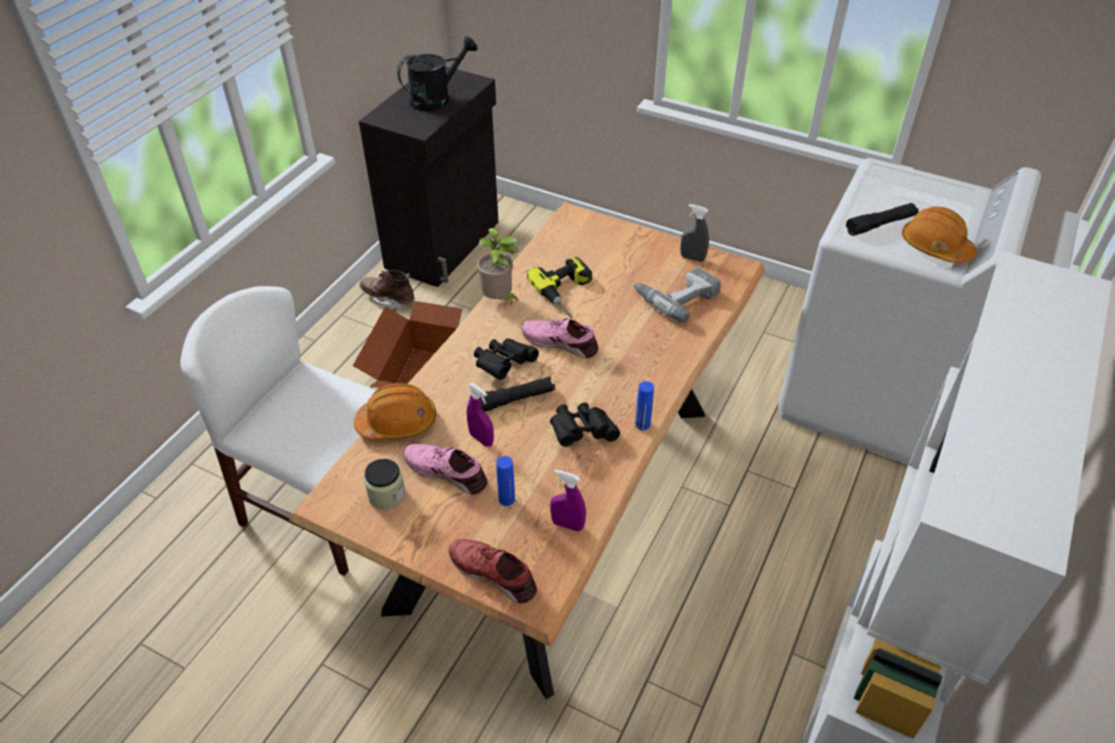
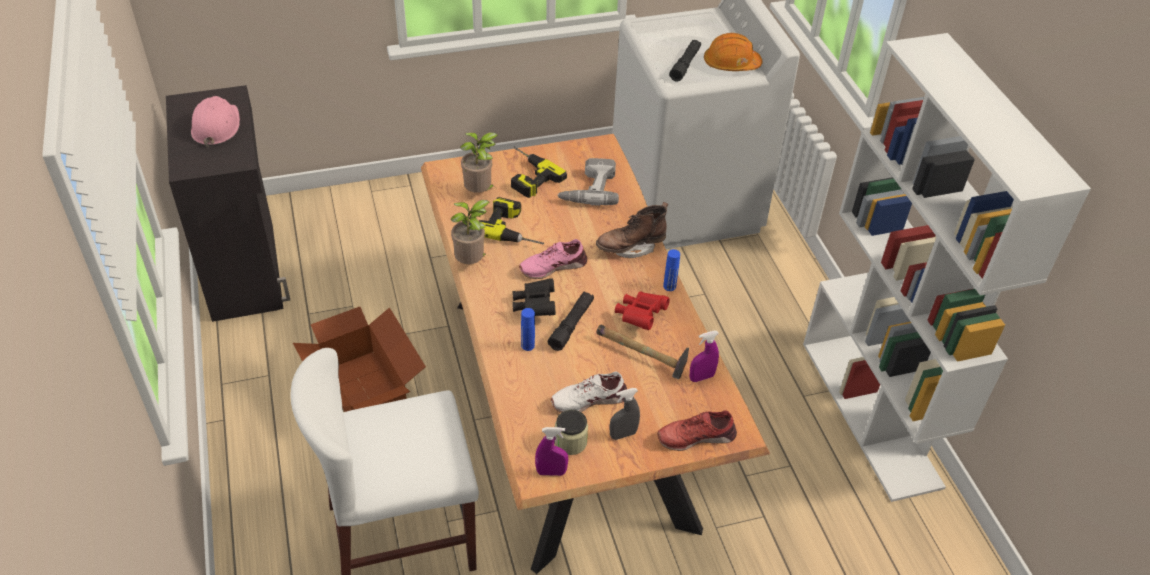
camera: 45 degrees left, 0 degrees up
(388, 298) = (249, 344): brown boot -> brown boot (630, 247)
(397, 422) = (513, 392): orange hard hat -> none
(436, 98) = (216, 126): black watering can -> pink hard hat
(447, 471) = (589, 399): pink shoe -> white shoe
(481, 439) = (583, 363): purple spray bottle -> purple spray bottle (551, 472)
(506, 499) = (648, 389): blue bottle -> blue bottle (528, 345)
(538, 468) = (642, 357): none -> hammer
(577, 248) = (480, 192): none -> potted plant
(582, 432) = (640, 316): black binoculars -> red binoculars
(634, 255) = (526, 175): none -> power drill
(692, 258) = (567, 155): grey spray bottle -> grey spray bottle (623, 434)

